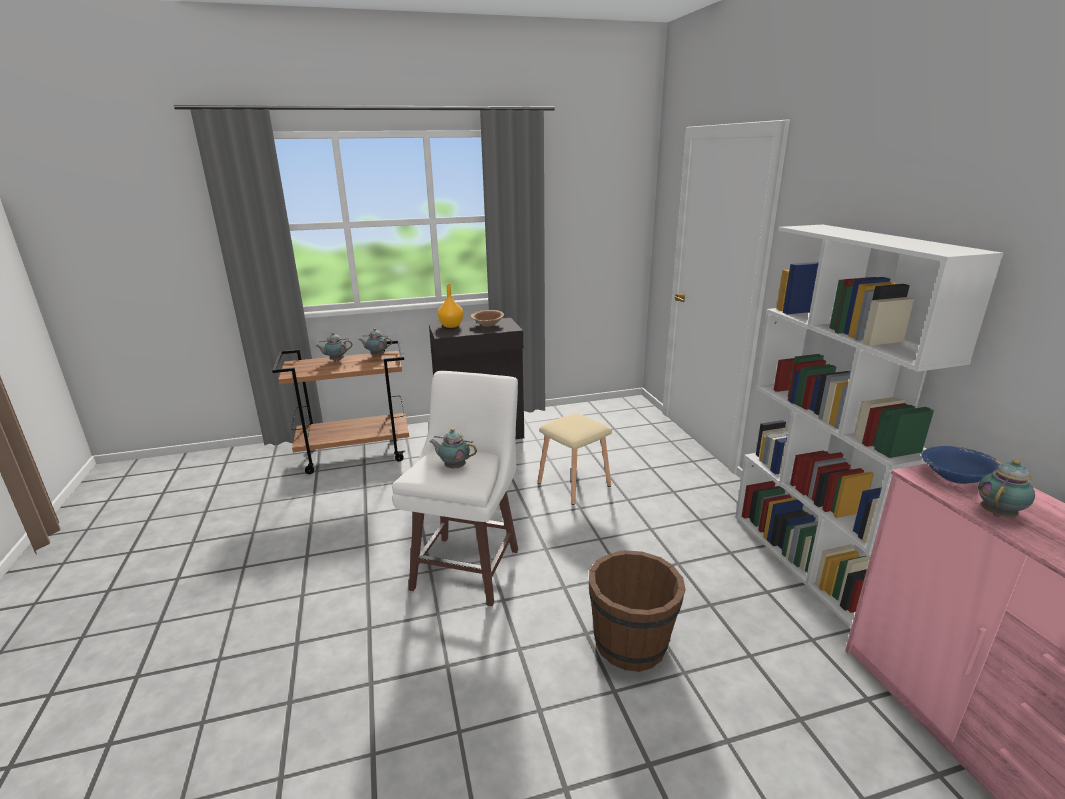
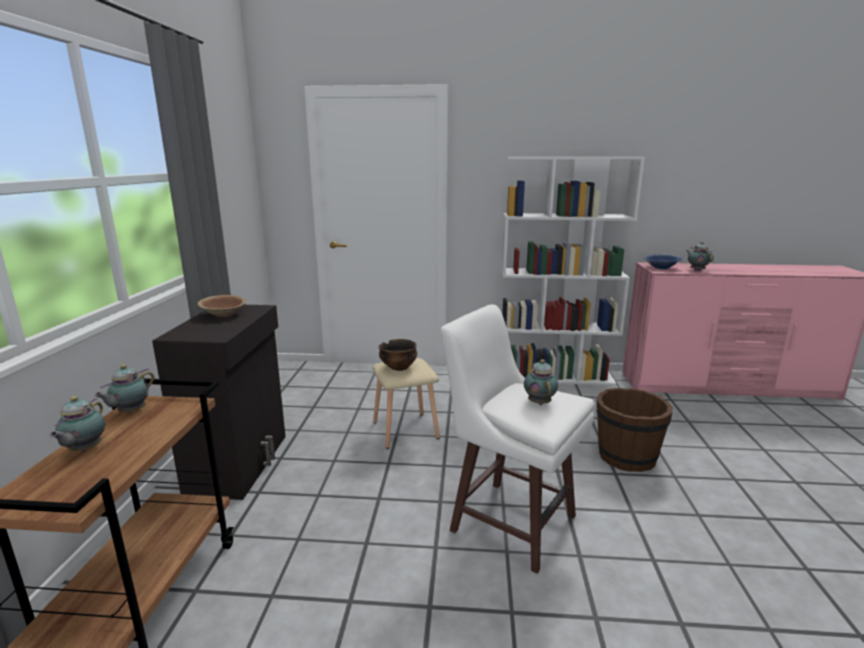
camera: 70 degrees left, 5 degrees down
(451, 325) = (187, 330): orange vase -> none
(454, 467) = (539, 402): teapot -> teapot turned 135 degrees clockwise
(569, 421) = (398, 367): none -> bowl

